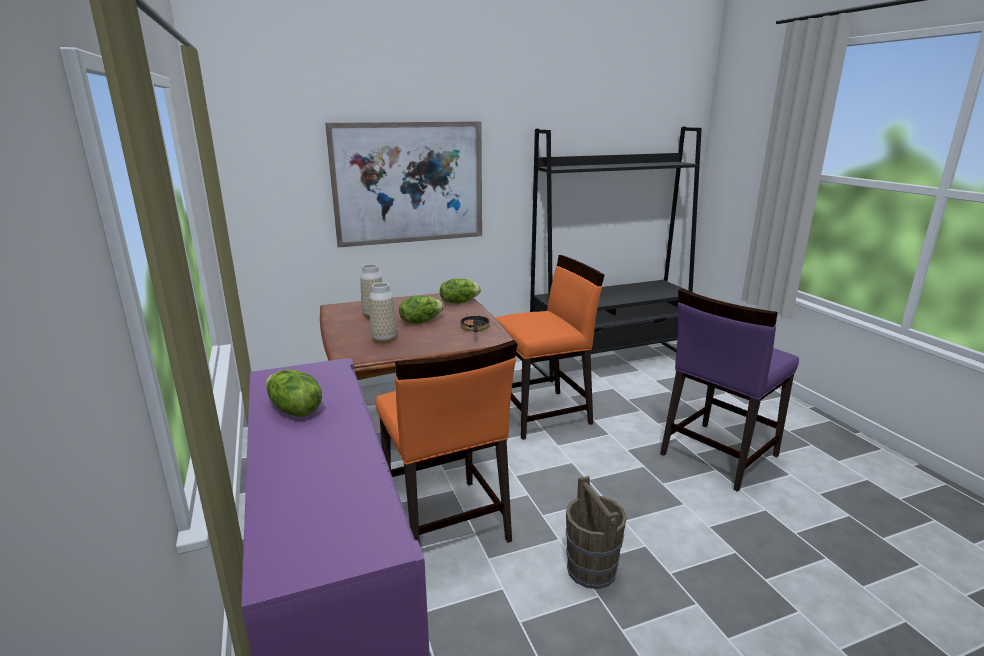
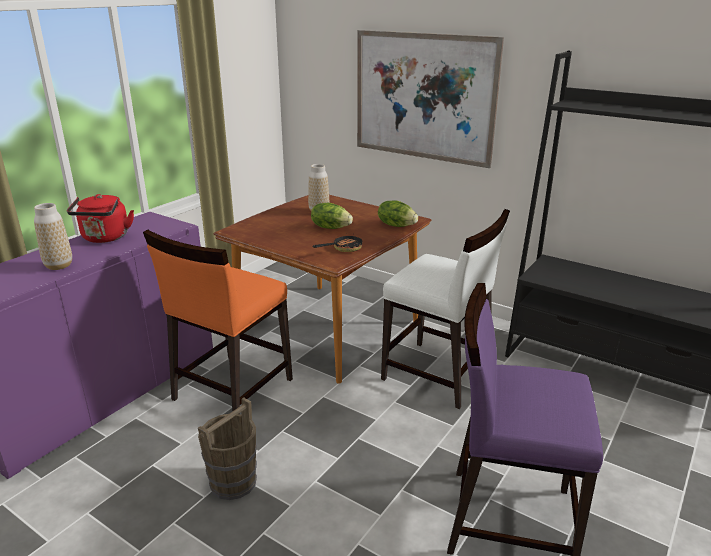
camera: 55 degrees right, 5 degrees up
(294, 410) = (105, 238): lettuce -> red kettle
(384, 340) = (277, 229): vase -> vase (59, 265)
(543, 414) = (438, 374): orange chair -> white chair

